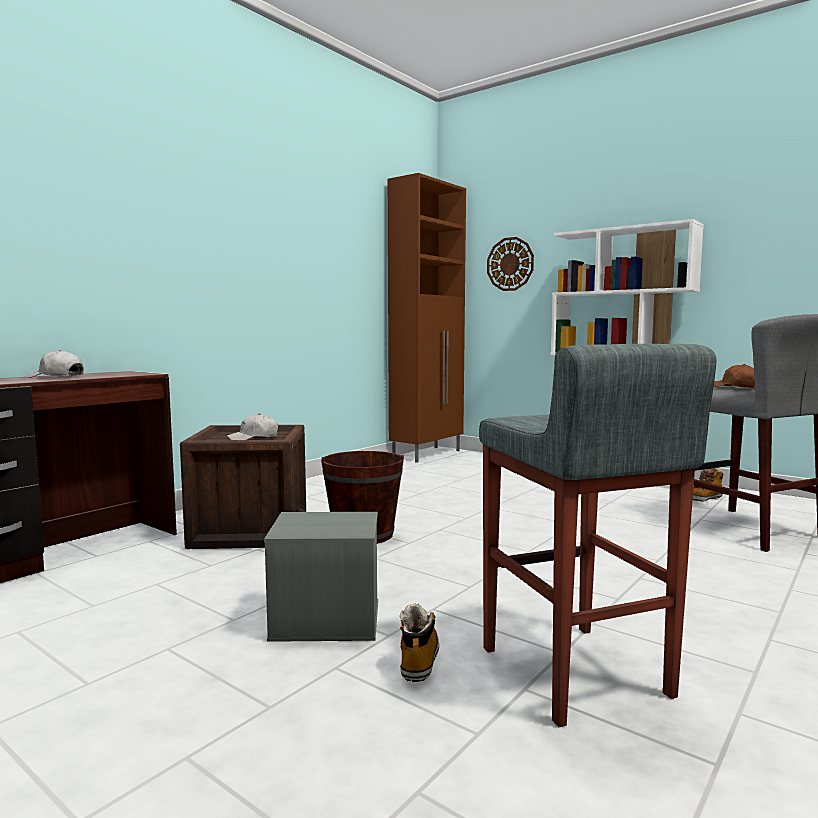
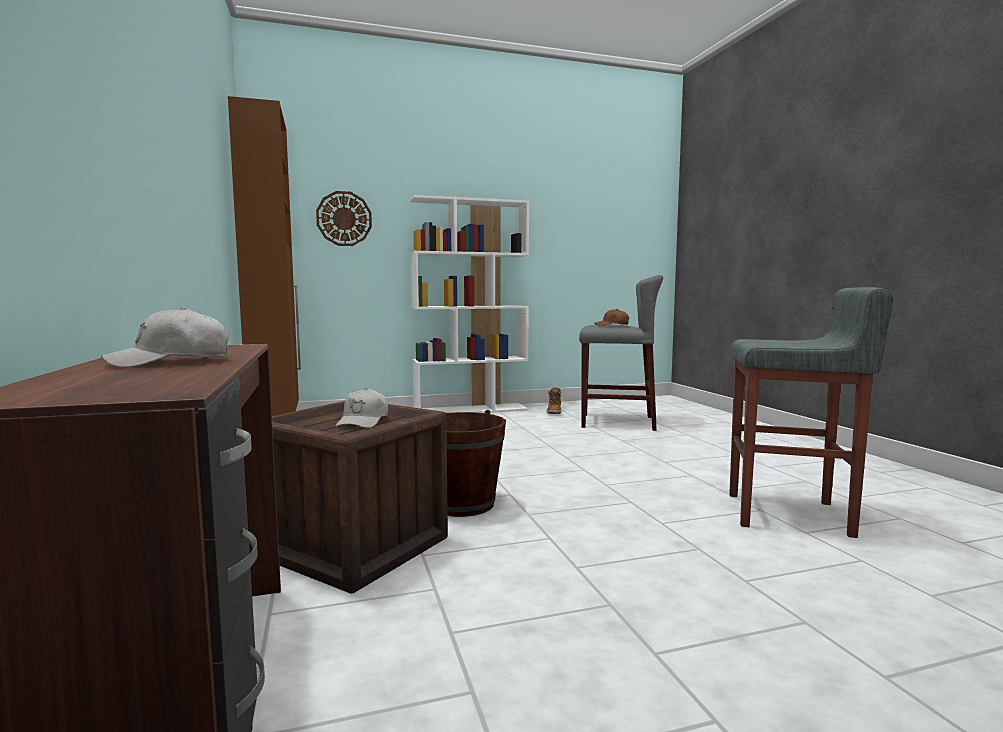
camera: 55 degrees left, 0 degrees up
(324, 620) = (650, 564): grey storage box -> none
(418, 658) = (746, 549): boot -> none

